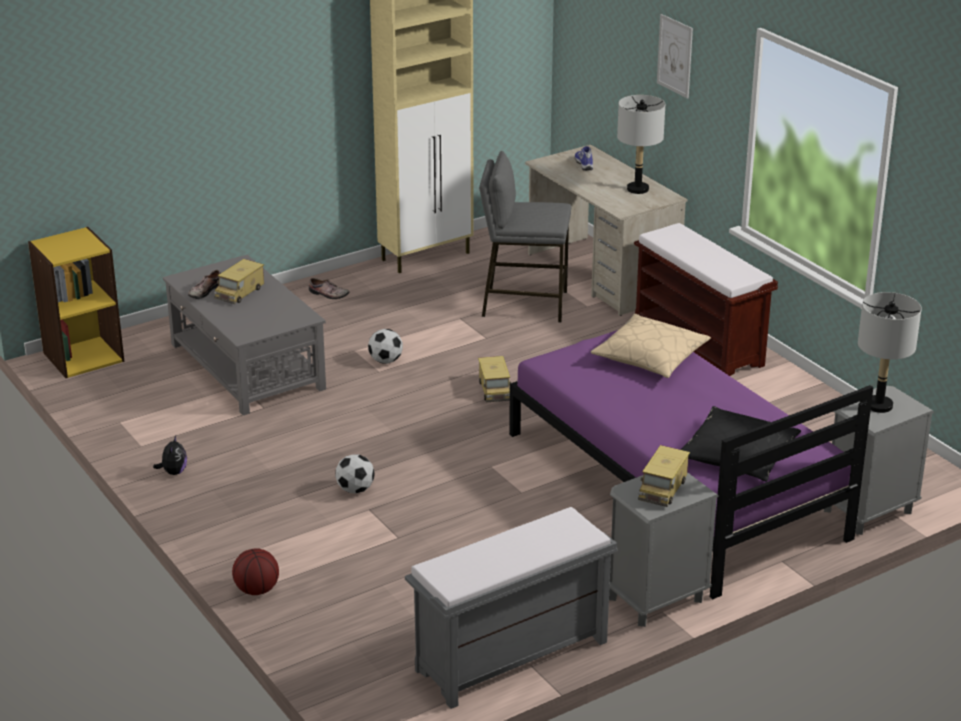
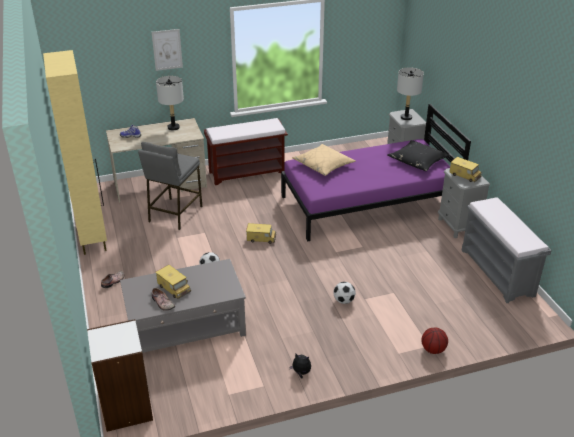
camera: 75 degrees left, 5 degrees up
(83, 356) = (126, 408): yellow bookcase -> white bookcase

